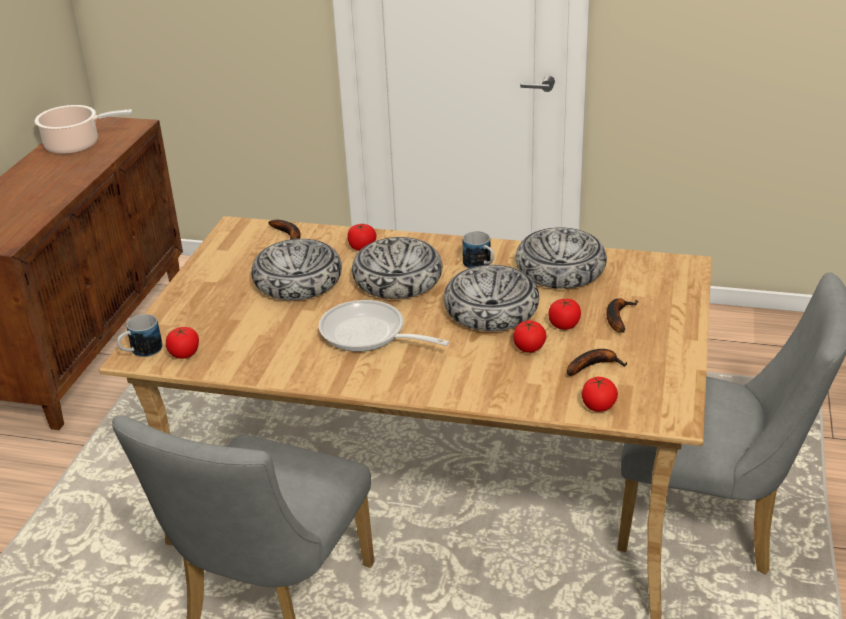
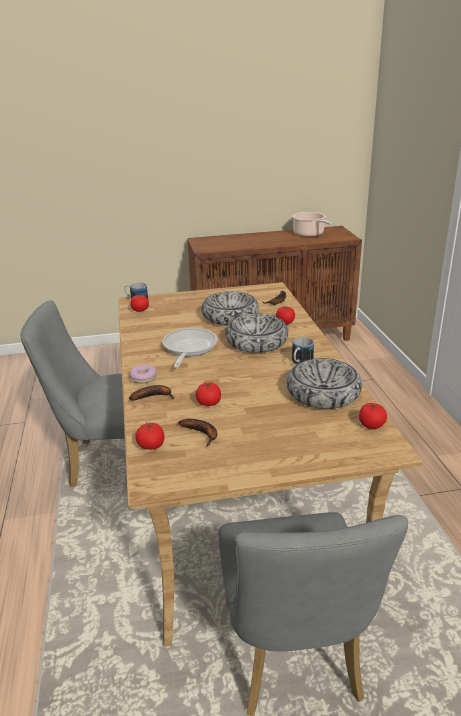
camera: 65 degrees right, 5 degrees down
(424, 386) = (143, 378): none -> donut
(491, 311) = (245, 379): bowl -> none
(564, 325) = (248, 410): tomato -> tomato (371, 425)
(617, 317) = (276, 431): banana -> banana (154, 396)

